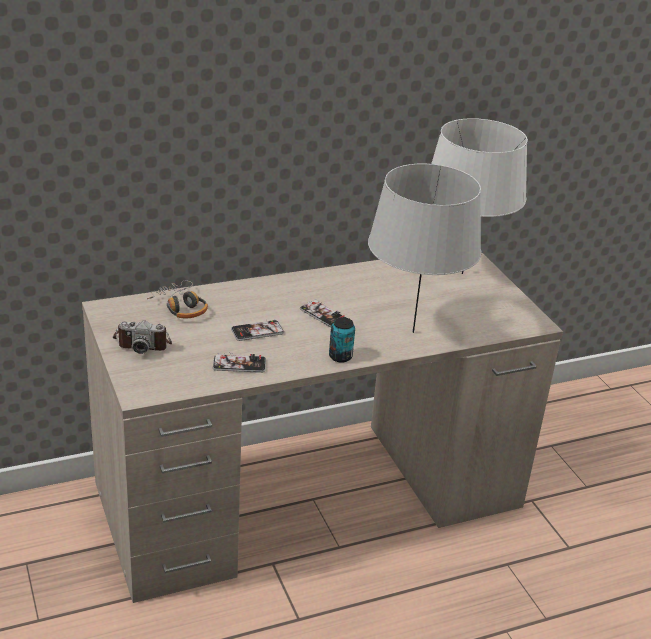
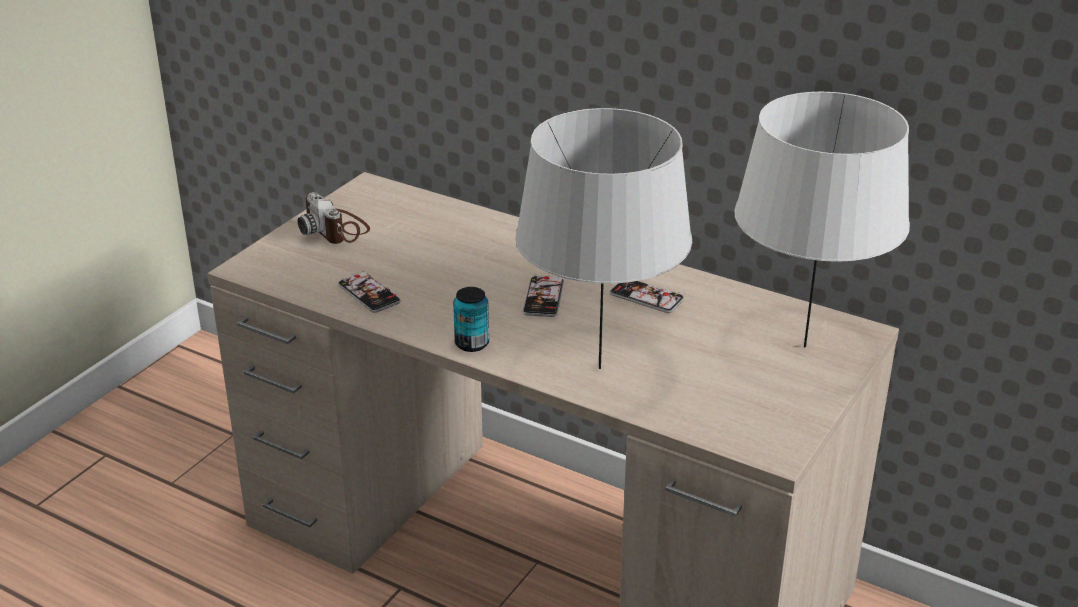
camera: 55 degrees right, 0 degrees up
(180, 307) = (430, 218): headphones -> none
(257, 331) = (448, 276): phone -> phone (646, 297)

